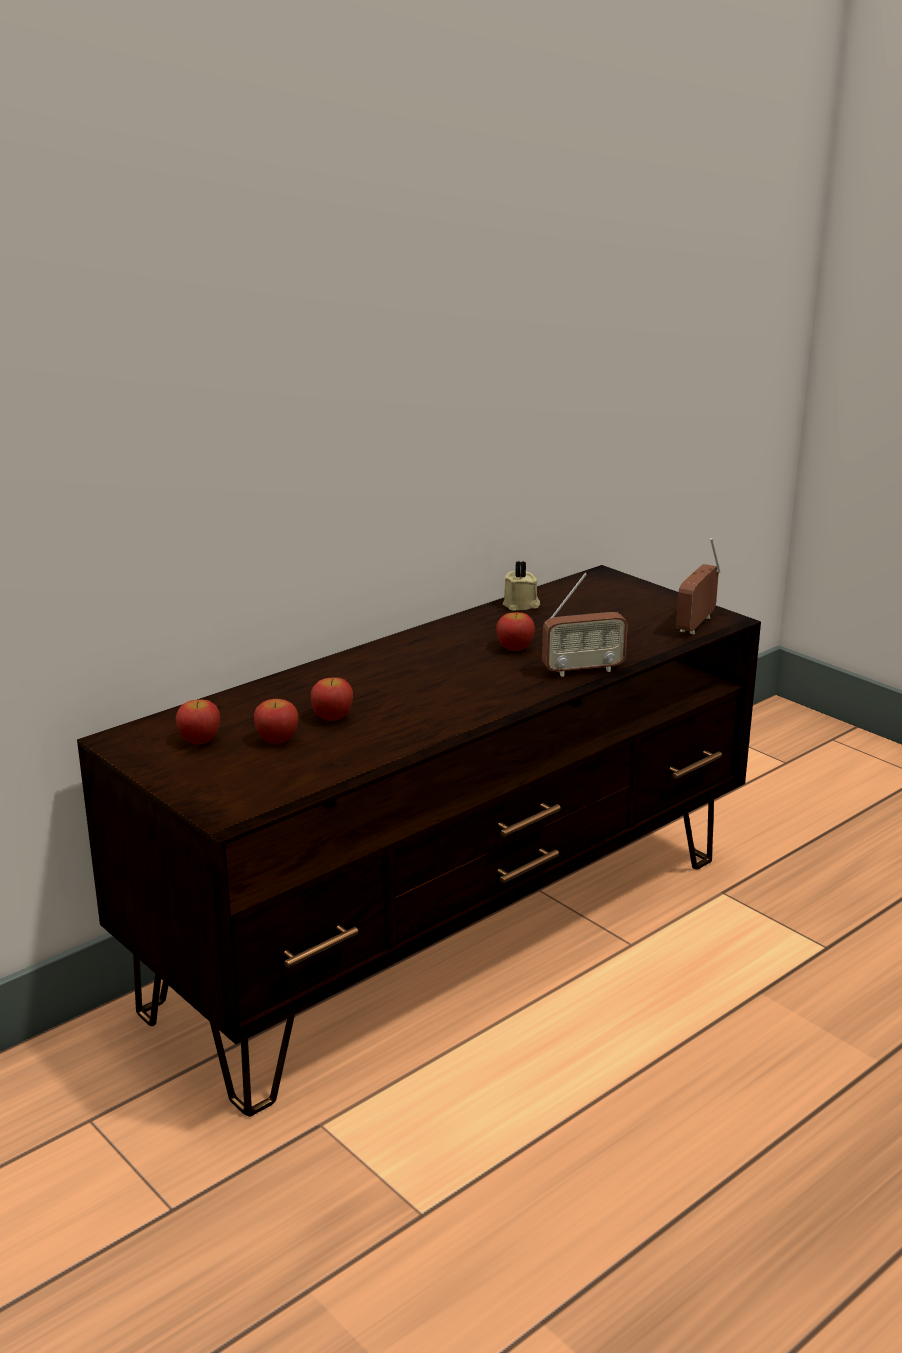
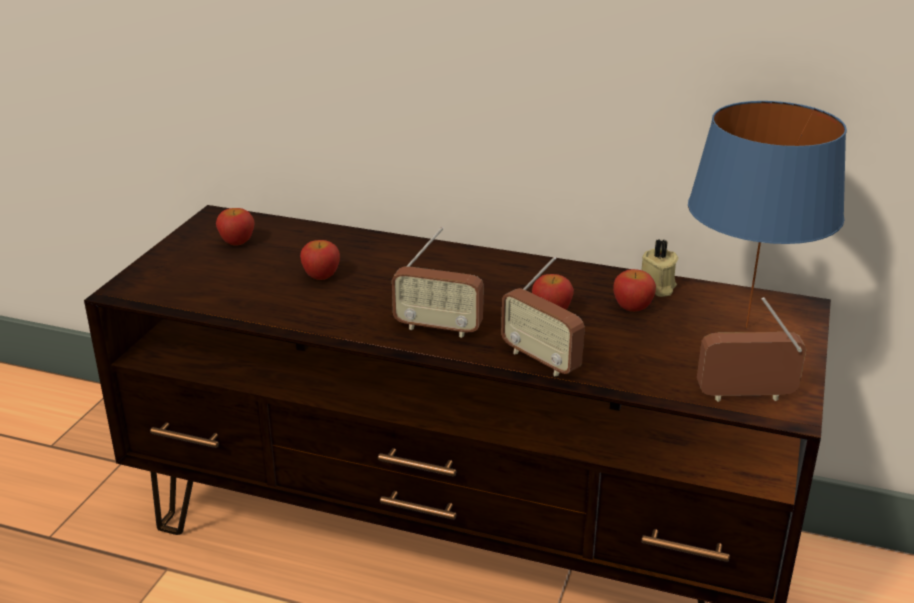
camera: 60 degrees right, 5 degrees up
(277, 740) = (261, 268): apple -> apple (632, 308)
(490, 692) = (438, 328): none -> radio
(612, 597) = (748, 328): none -> blue table lamp

